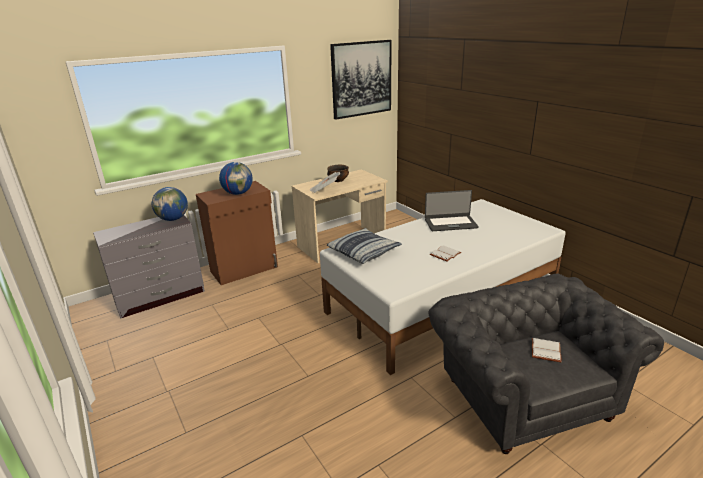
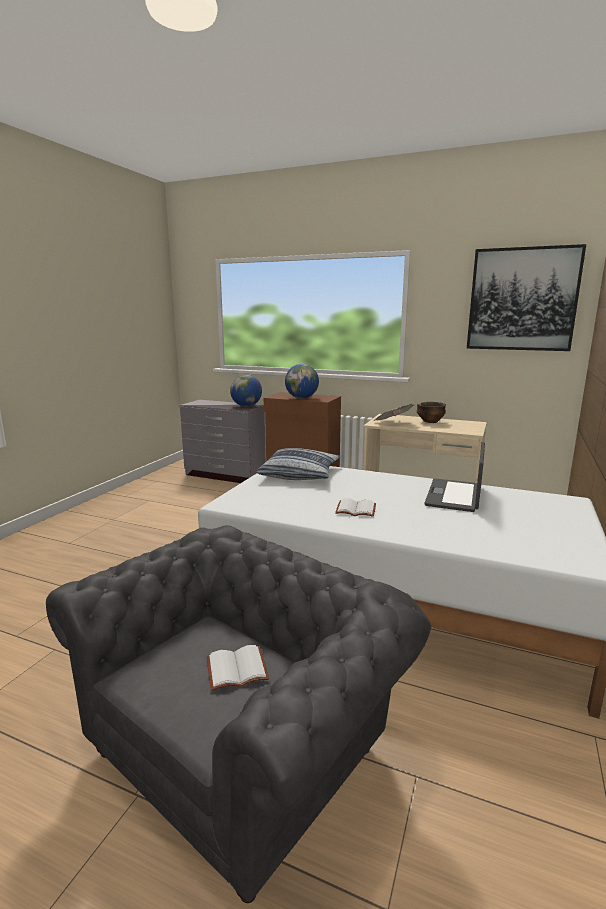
camera: 55 degrees right, 10 degrees down
(450, 223) = (455, 495): laptop -> laptop turned 60 degrees clockwise

